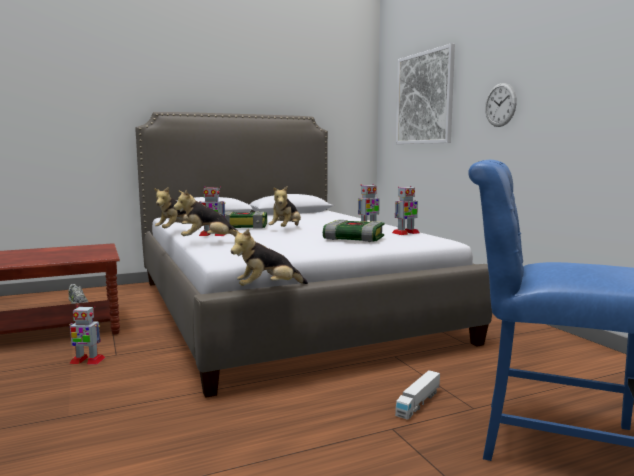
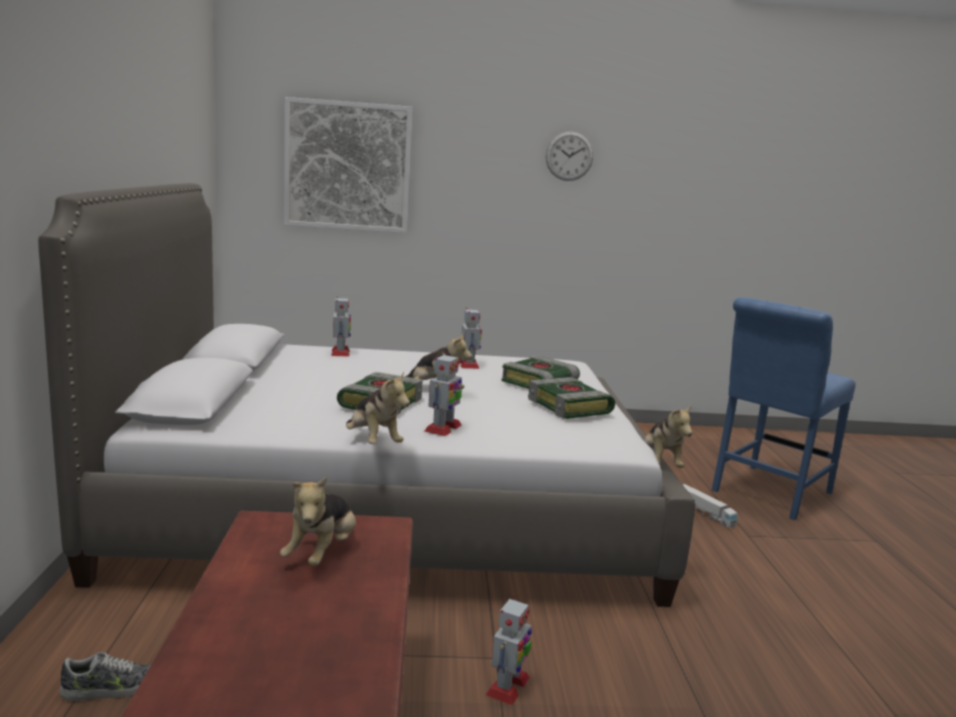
camera: 70 degrees left, 5 degrees up
(209, 241) = (511, 437): plush toy -> plush toy (322, 553)
(295, 244) = (570, 407): none -> book
(405, 233) = (515, 361): toy robot -> toy robot (340, 352)
(500, 105) = (492, 197): wall clock -> wall clock (569, 156)

